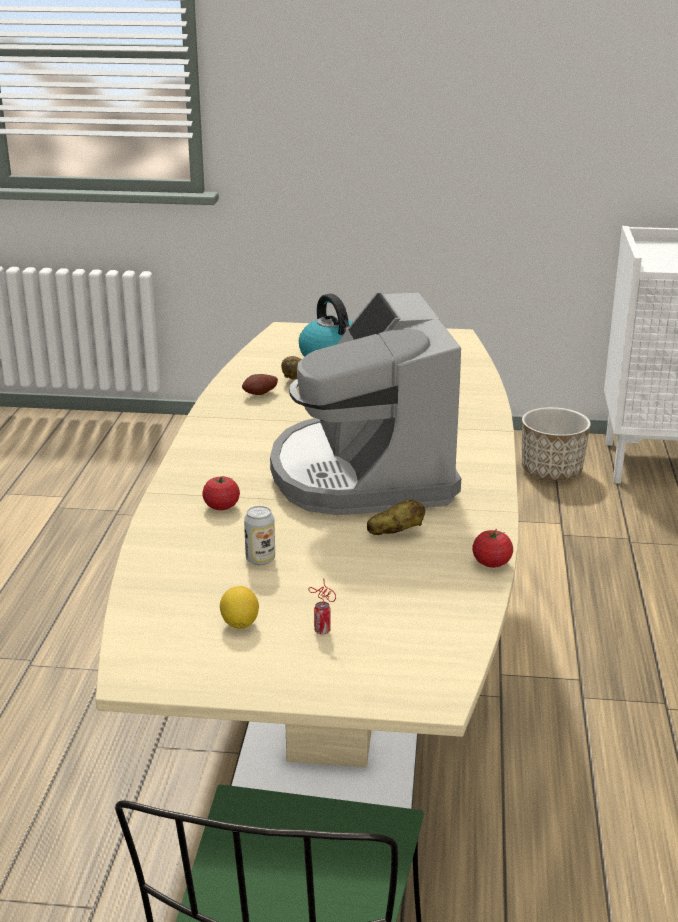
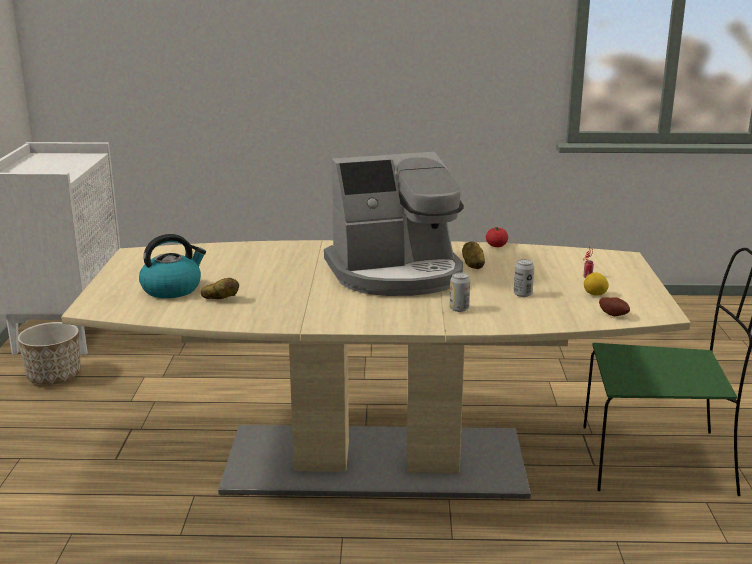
camera: 95 degrees left, 5 degrees down
(221, 506) = (459, 309): tomato -> can
(260, 394) = (255, 309): potato -> potato (614, 314)

